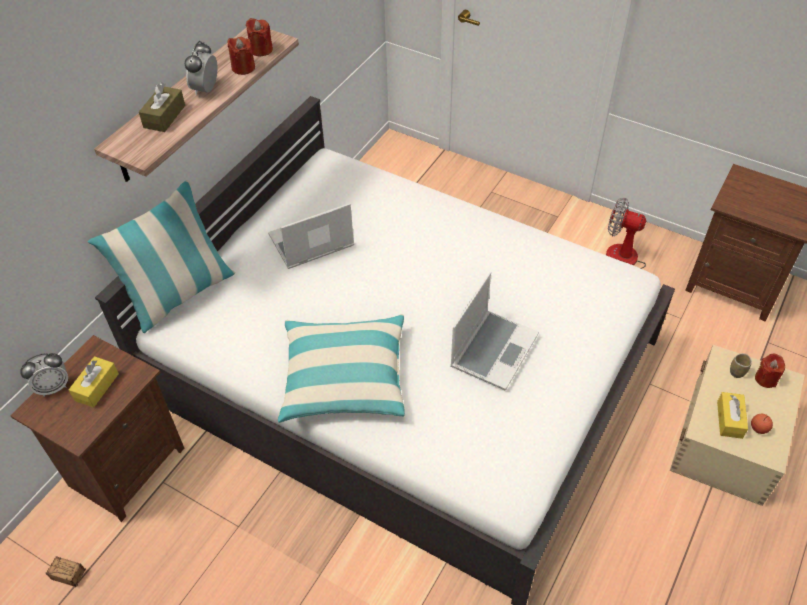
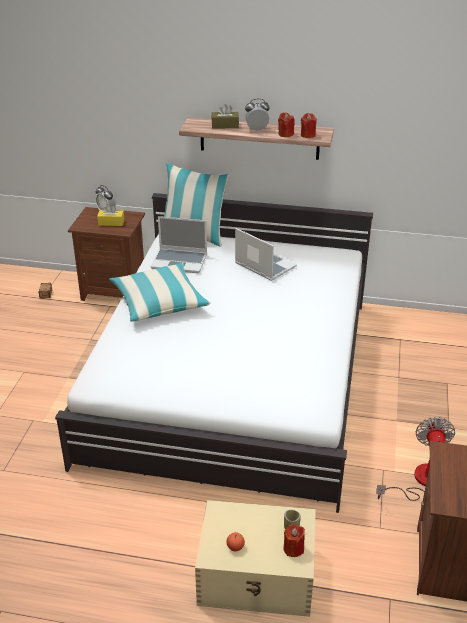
camera: 70 degrees right, 15 degrees down
(493, 349) = (209, 354): laptop -> laptop (180, 261)
(729, 420) = (236, 526): yellow tissue box -> none

